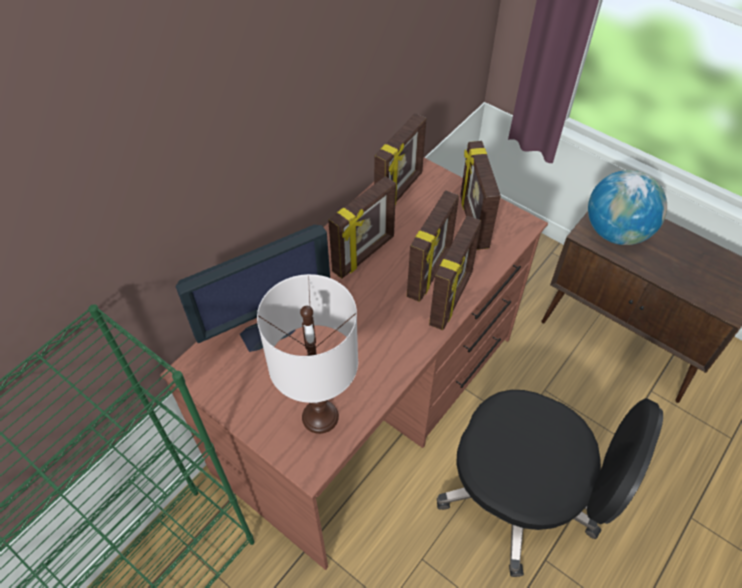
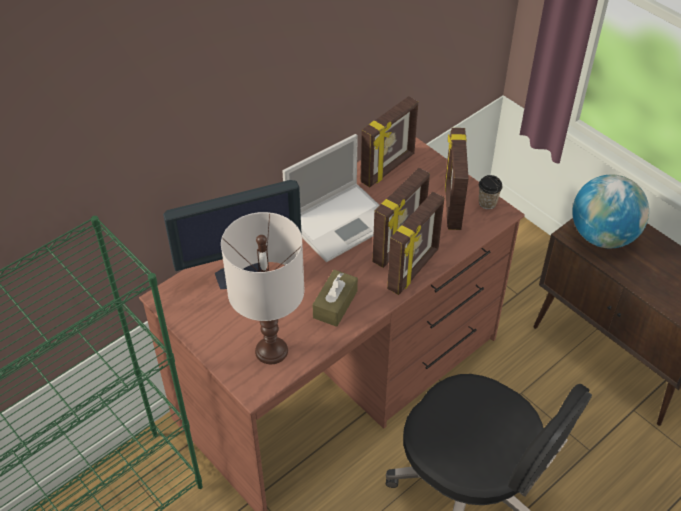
camera: 10 degrees right, 5 degrees down
(364, 255) = (342, 220): picture frame -> laptop
(378, 351) = (335, 304): none -> brown tissue box
(508, 215) = (487, 203): none -> cup

